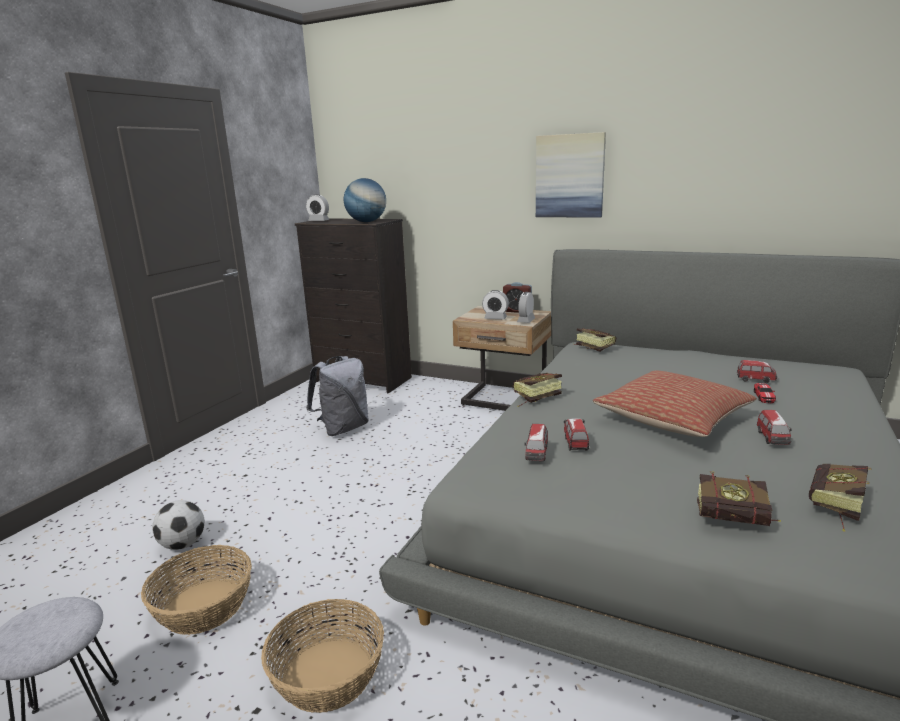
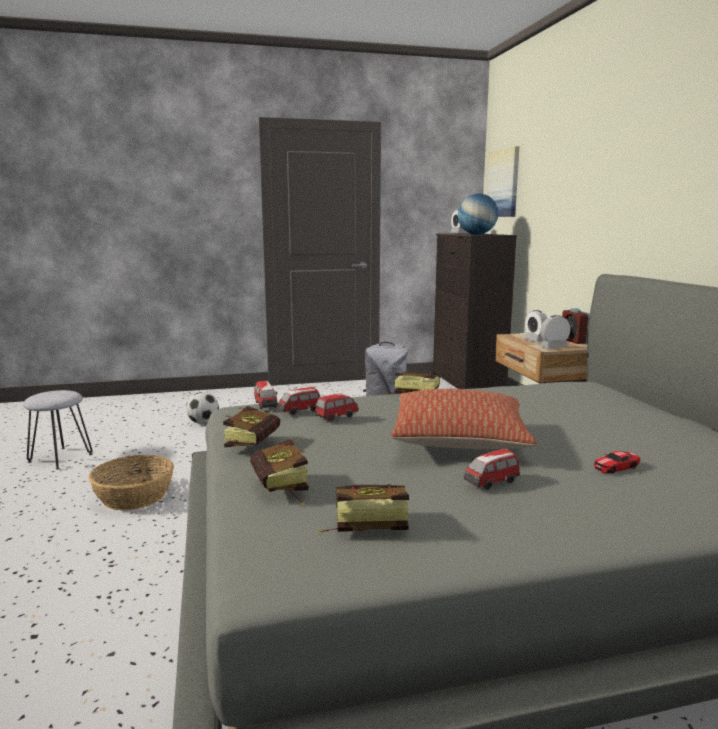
camera: 50 degrees right, 5 degrees down
(203, 606) = (159, 448): basket -> none
(570, 176) = (643, 189): picture -> picture (503, 183)
(592, 347) = (583, 387): book -> book (255, 442)
(755, 380) = (666, 458): toy car -> toy car (266, 405)

